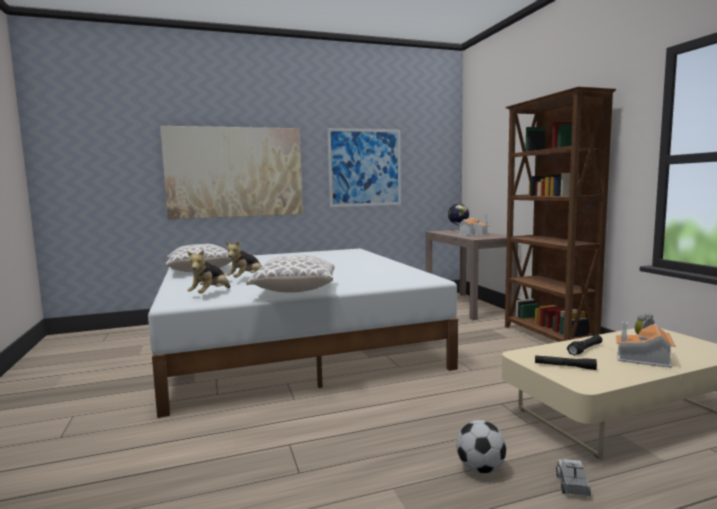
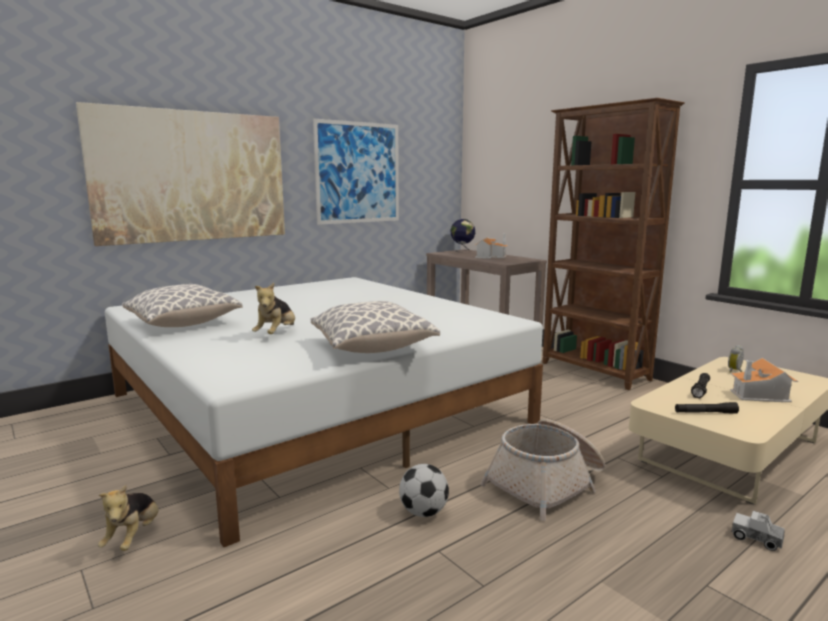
camera: 20 degrees left, 5 degrees up
(210, 294) = (263, 363): plush toy -> plush toy (133, 537)
(417, 414) = (547, 484): none -> basket
(480, 468) = (663, 538): football -> football (423, 512)
(572, 486) = (756, 539): toy truck -> toy truck turned 45 degrees counterclockwise

